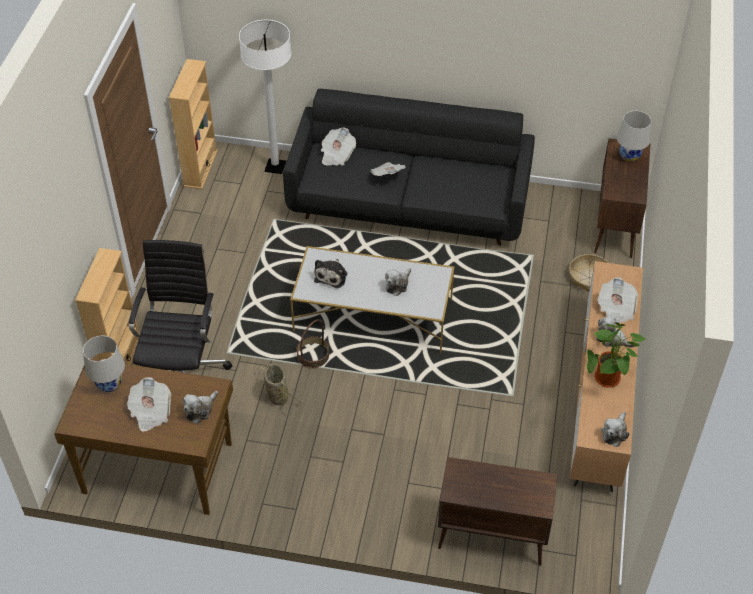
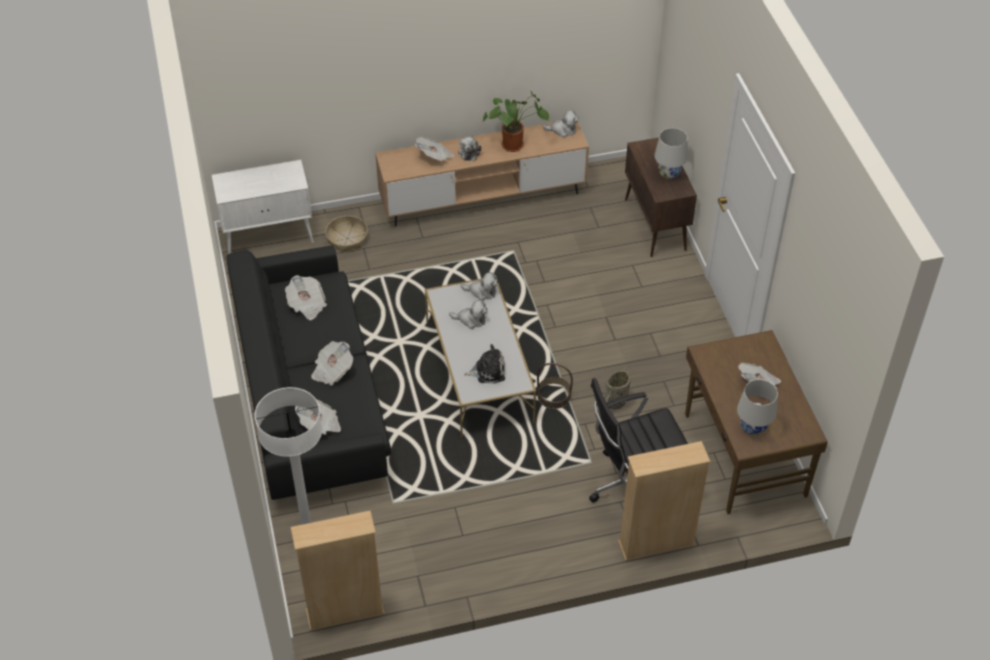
camera: 115 degrees left, 0 degrees up
(200, 410) = (732, 352): plush toy -> plush toy (482, 292)
(470, 180) = (307, 305): none -> newspaper
(615, 226) = (269, 237): brown cabinet -> white cabinet
(629, 156) = (237, 184): white table lamp -> white table lamp (668, 173)

